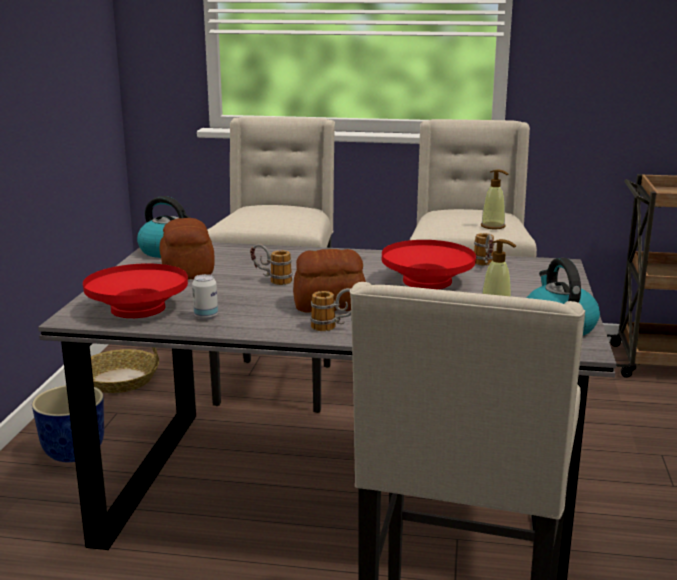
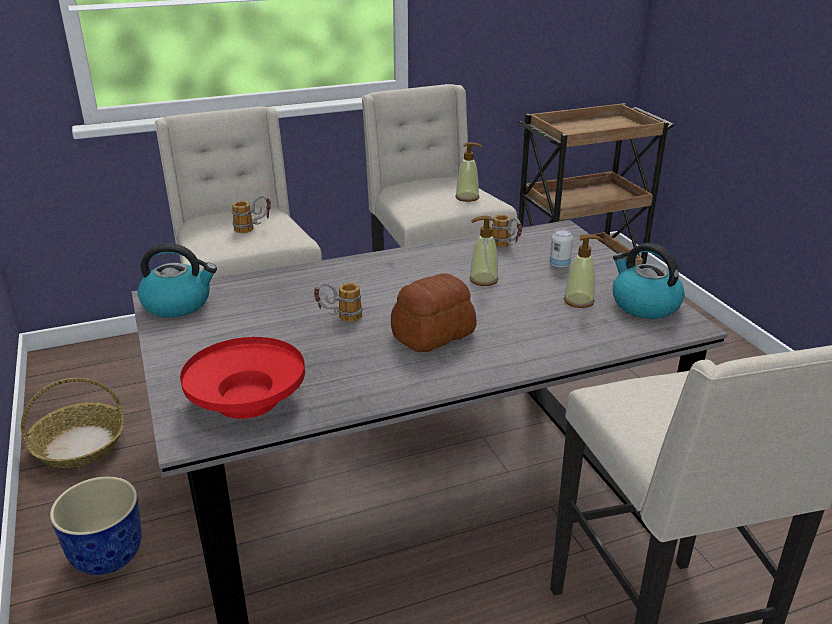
camera: 30 degrees left, 10 degrees up
(187, 271) = (233, 328): bread -> none
(206, 316) = (333, 387): can -> can (559, 265)
(334, 327) = (473, 363): mug -> mug (253, 228)
(427, 282) = (483, 280): red bowl -> soap dispenser

